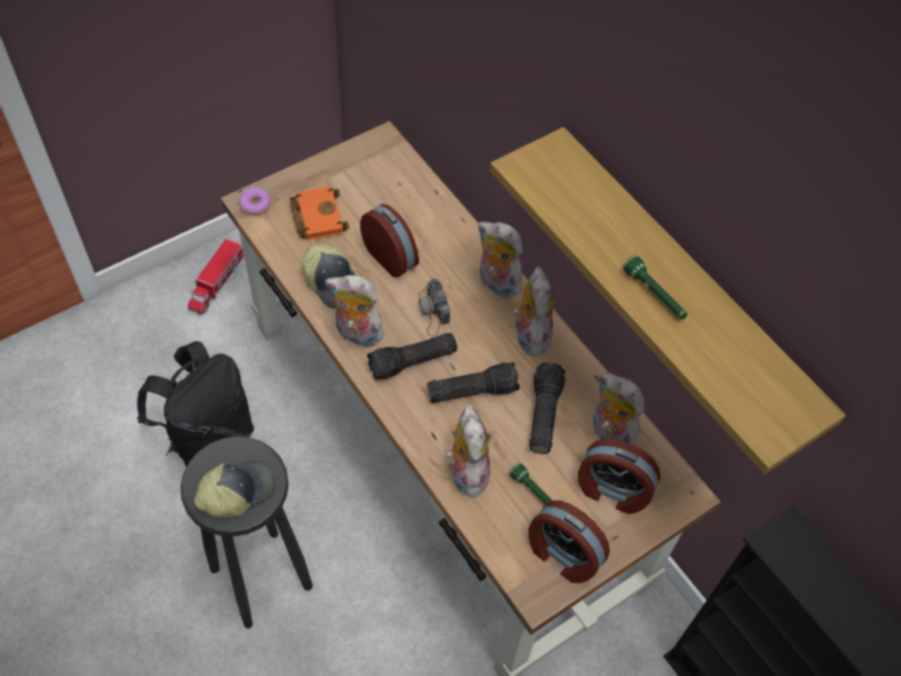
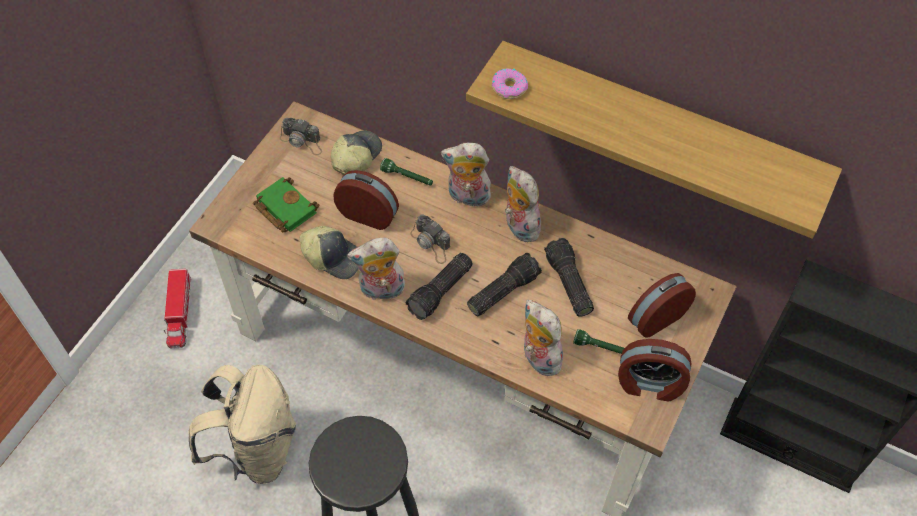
camera: 25 degrees left, 0 degrees up
(208, 439) = (256, 449): black backpack -> beige backpack
(236, 492) = (365, 466): cap -> cap (355, 156)
(256, 204) = (224, 221): donut -> donut (509, 87)
(316, 216) = (283, 208): orange book -> green book
(373, 161) = (302, 141): none -> camera
(609, 434) = (626, 275): plush toy -> none
(612, 491) = (655, 317): alarm clock -> alarm clock turned 150 degrees clockwise
(655, 295) = (657, 141): green flashlight -> green flashlight (407, 177)

